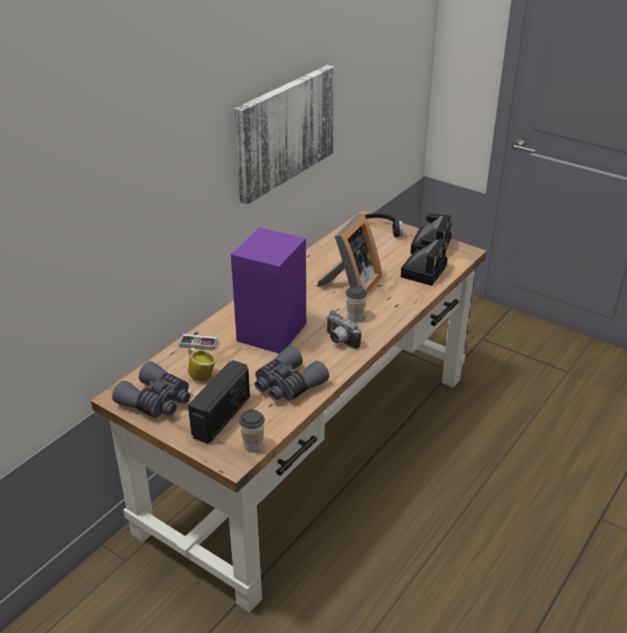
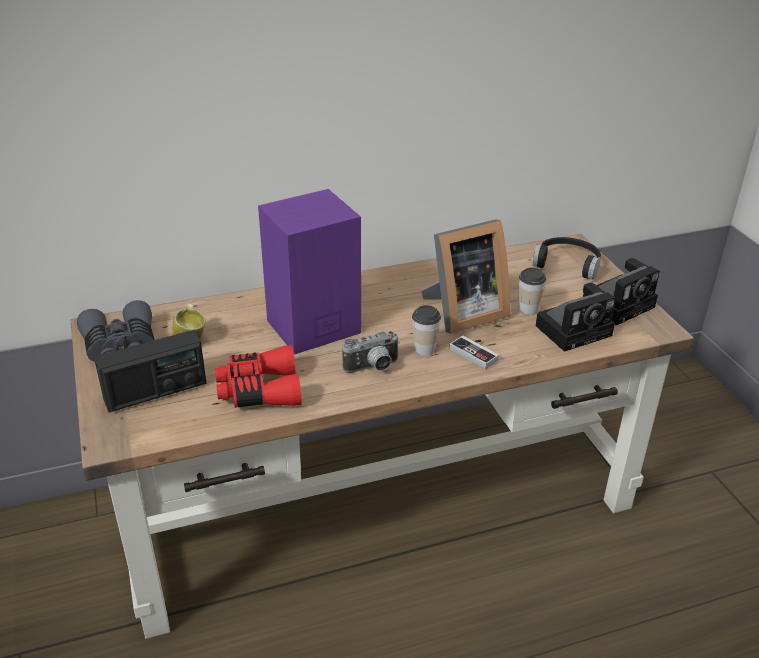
camera: 35 degrees right, 0 degrees up
(199, 342) = (231, 306): game controller -> game controller (476, 352)
(253, 445) = (146, 437): cup -> cup (528, 309)
(284, 131) = (437, 84): picture -> none
(287, 385) = (259, 390): grey binoculars -> red binoculars
(339, 341) = (373, 368): camera -> camera turned 105 degrees counterclockwise

